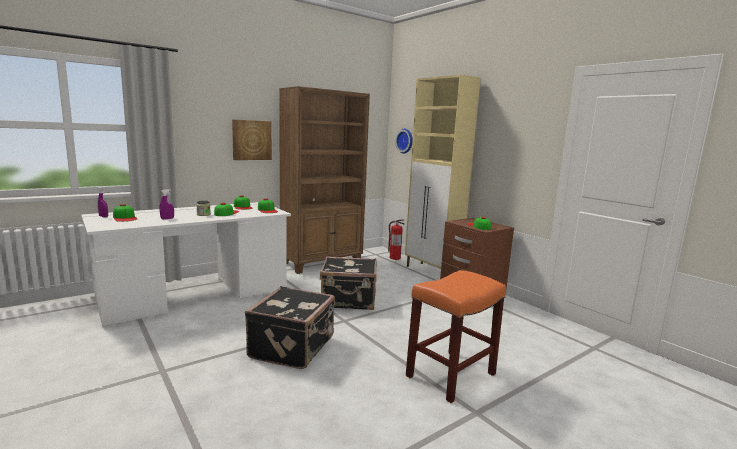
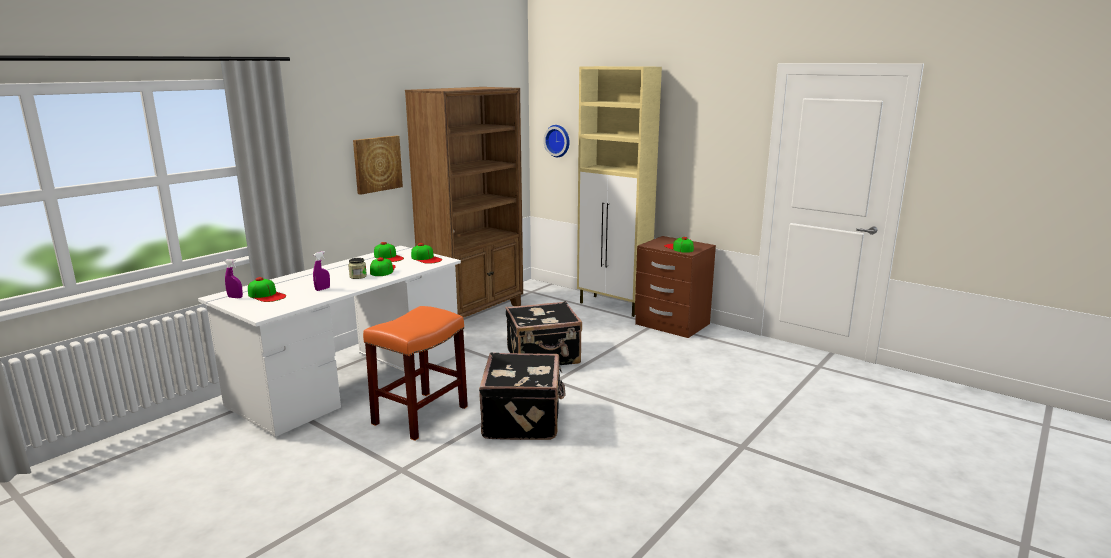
camera: 15 degrees left, 5 degrees up
(394, 258) = (558, 293): fire extinguisher -> none
(451, 375) = (701, 418): orange stool -> orange stool (420, 416)

